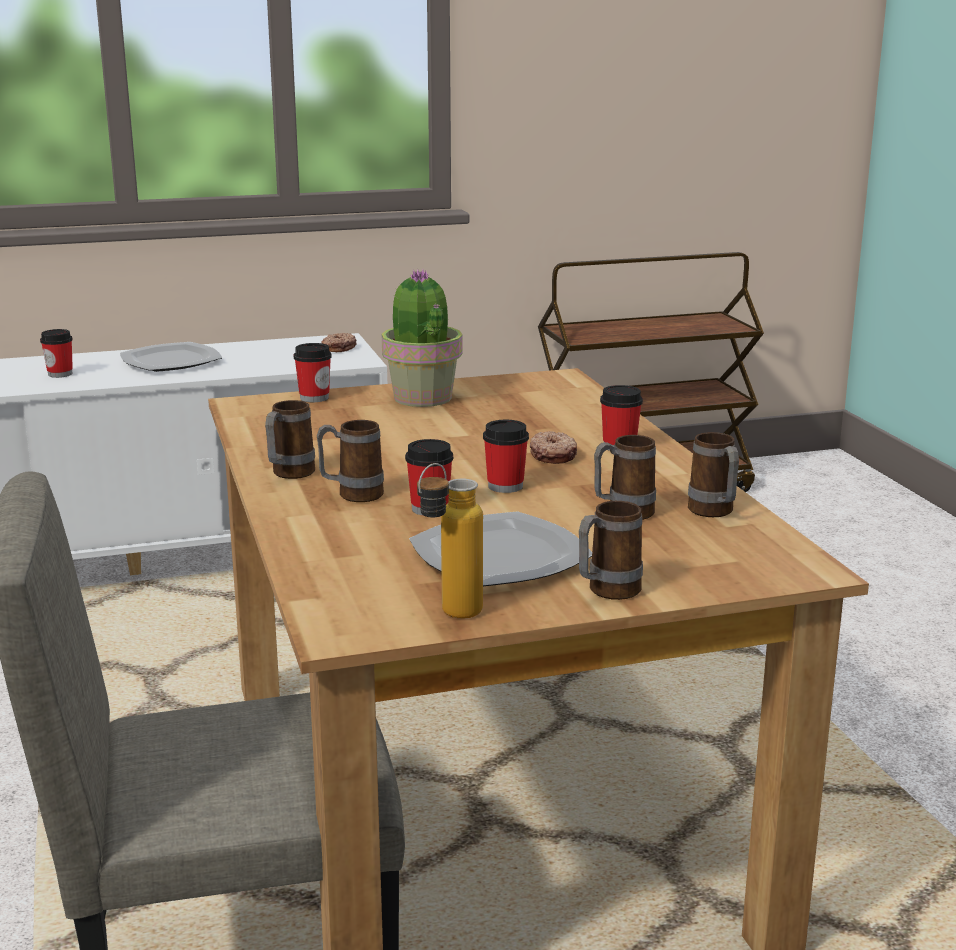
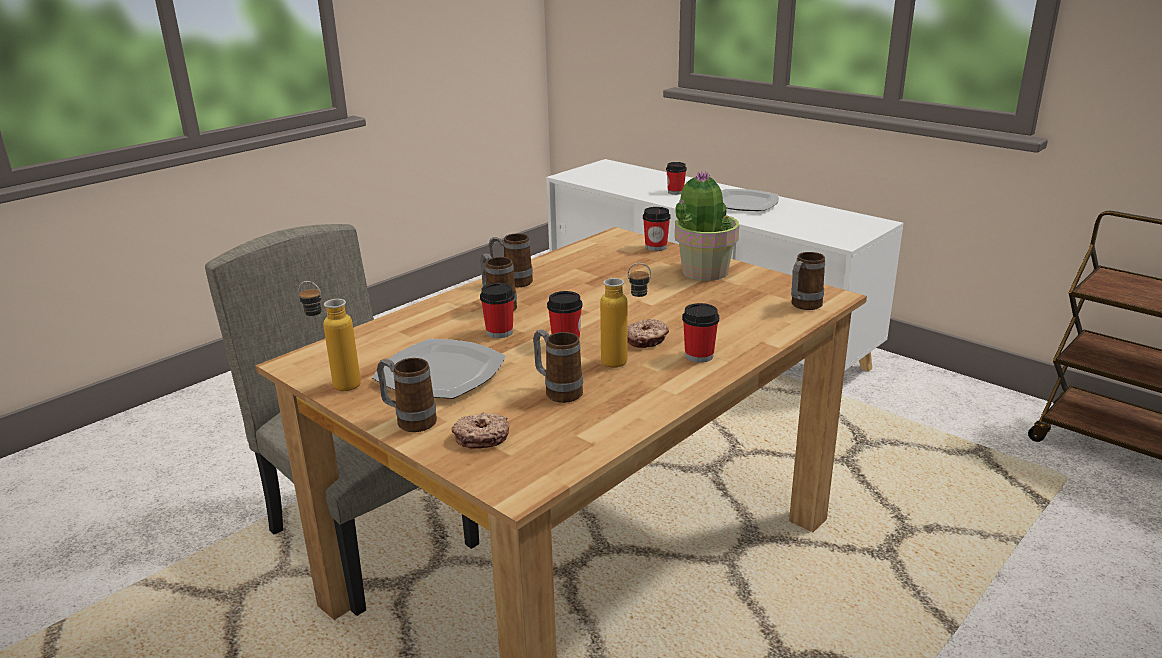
camera: 60 degrees right, 5 degrees up
(338, 348) = (857, 228): donut -> donut (481, 437)
(594, 475) = (625, 362): none -> bottle
(714, 513) = (598, 424): mug -> mug (802, 306)

